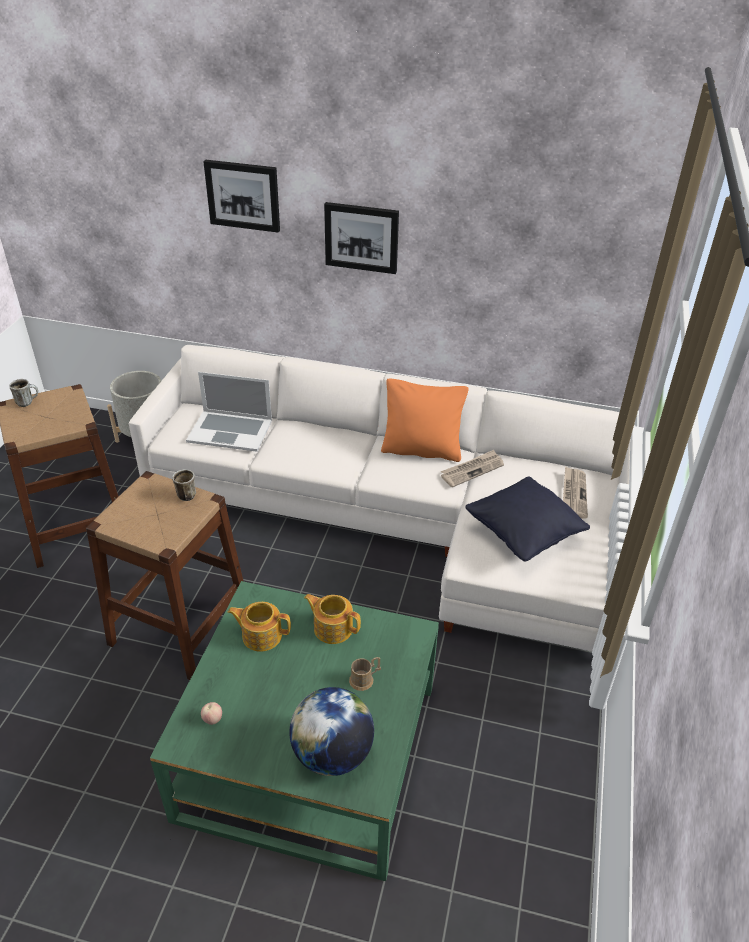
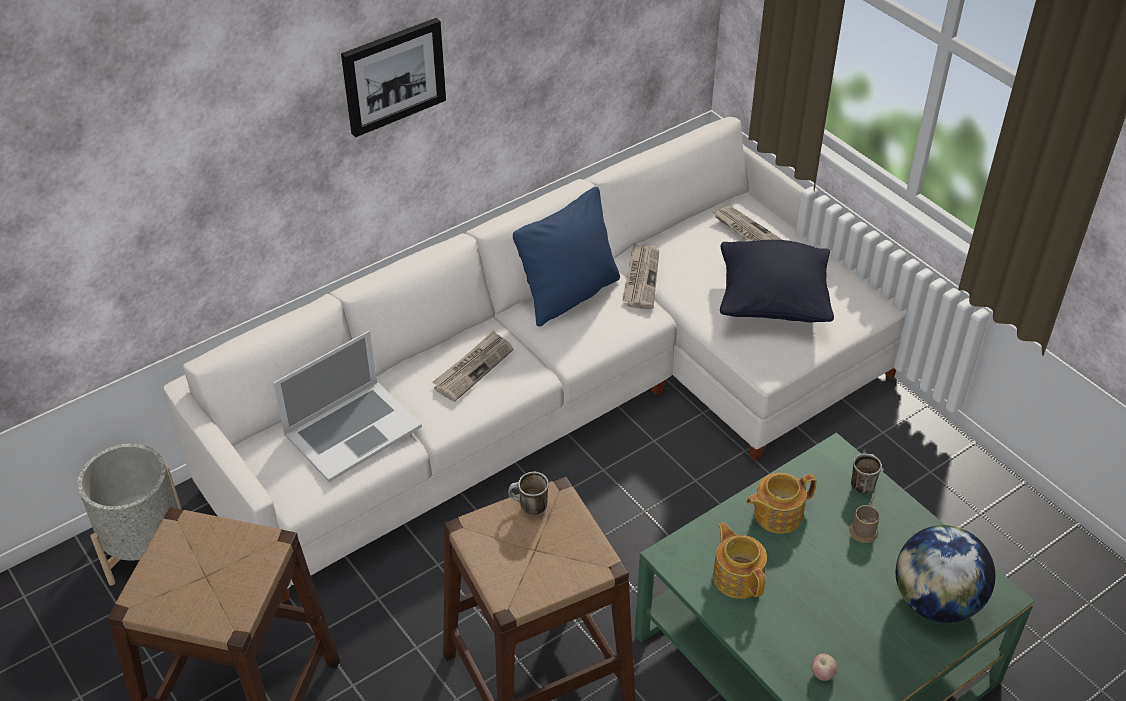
camera: 50 degrees left, 5 degrees up
(28, 402) = (152, 580): mug -> mug (862, 482)
(243, 195) = (221, 102): picture -> none
(261, 635) = (738, 576): teapot -> teapot turned 105 degrees clockwise
(320, 446) = (473, 368): none -> newspaper
(421, 450) = (569, 295): orange pillow -> blue pillow

